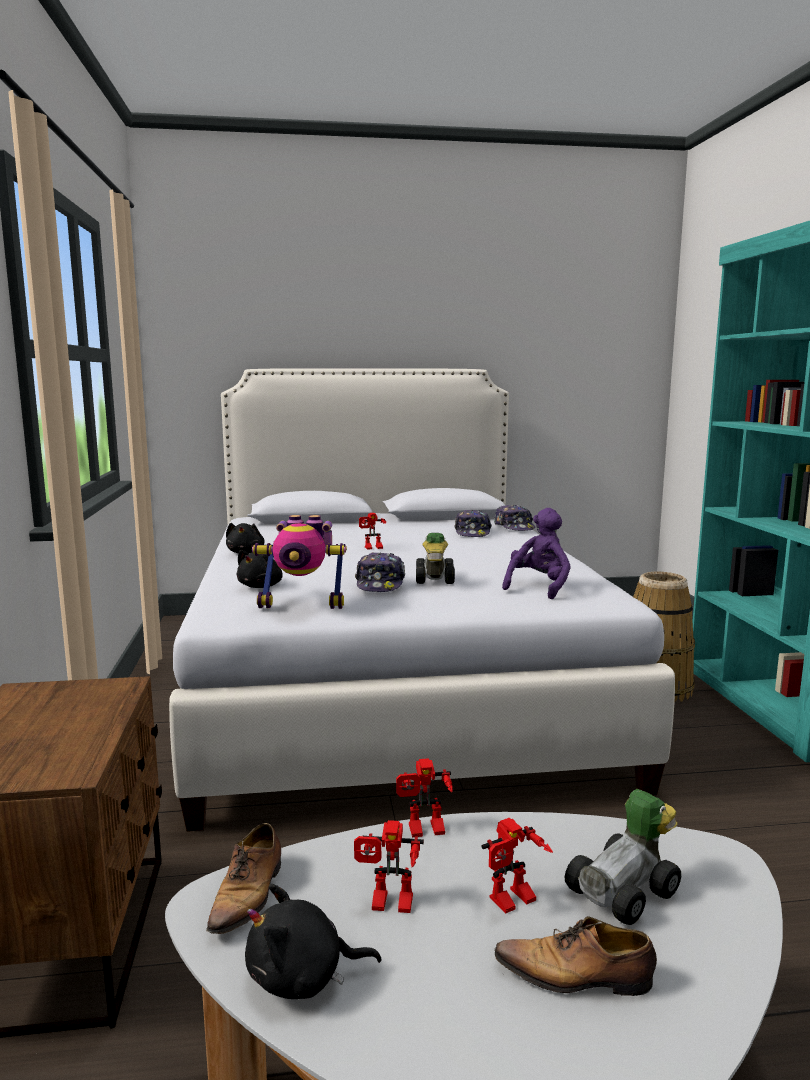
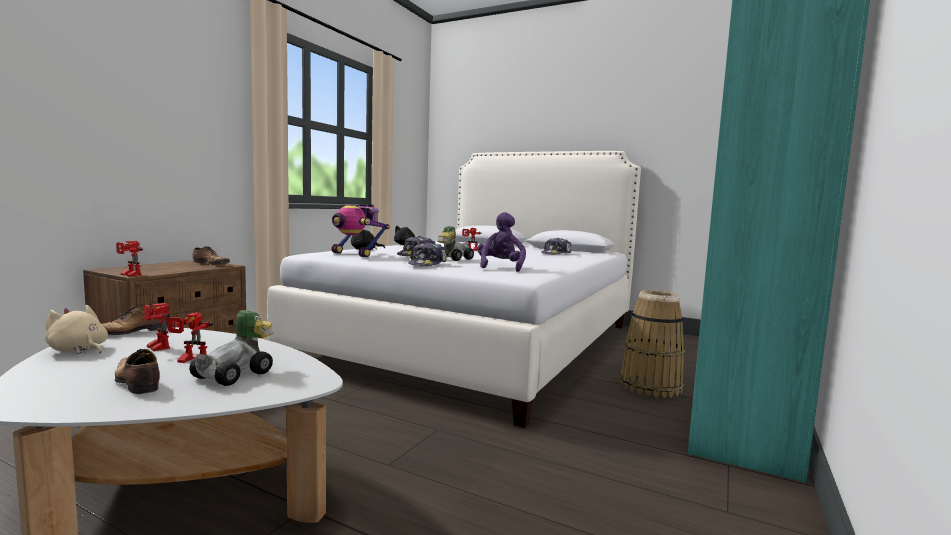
camera: 35 degrees right, 5 degrees down
(78, 690) = (211, 264): none -> shoe
(303, 978) = (78, 350): black plush toy -> beige plush toy
(424, 832) = (231, 338): toy robot -> toy robot (127, 275)
(514, 527) = (595, 255): cap -> cap (428, 264)
(539, 587) = (500, 268): purple plush toy -> purple plush toy turned 60 degrees counterclockwise
(628, 891) = (237, 374): toy car -> toy car turned 60 degrees counterclockwise

